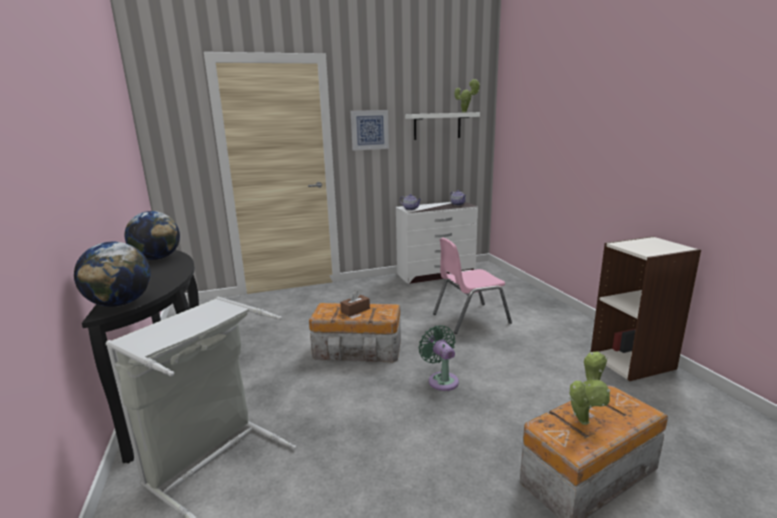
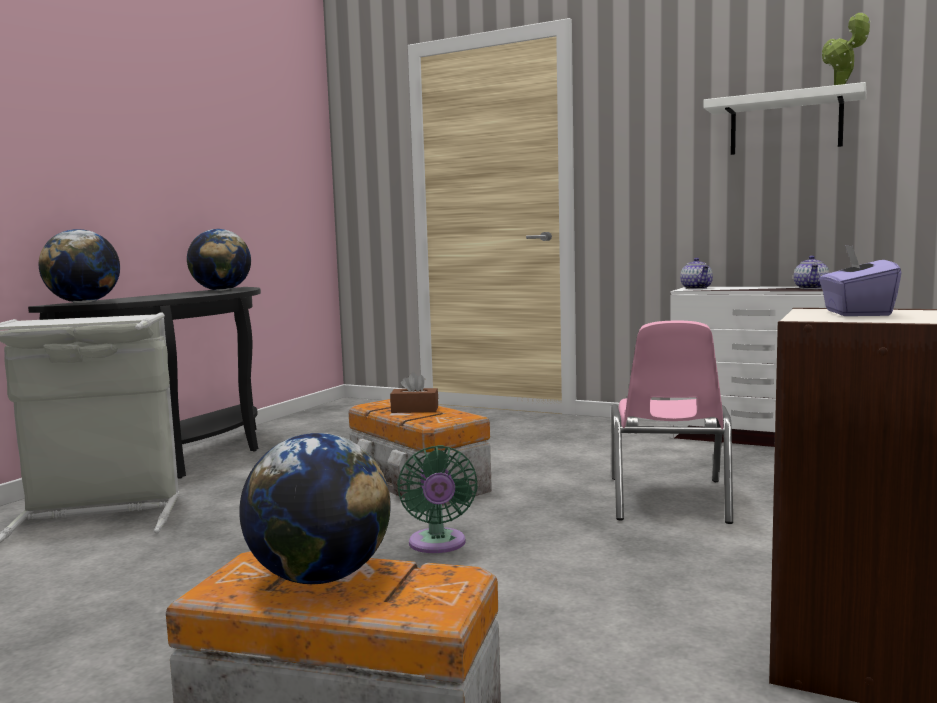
camera: 45 degrees right, 10 degrees down
(369, 130) = (640, 140): picture -> none
(441, 380) = (437, 544): green fan -> green fan turned 150 degrees clockwise
(470, 318) = (668, 500): pink chair -> pink chair turned 105 degrees counterclockwise
(584, 419) = (320, 577): potted plant -> globe
(641, 246) = (855, 313): none -> purple tissue box

